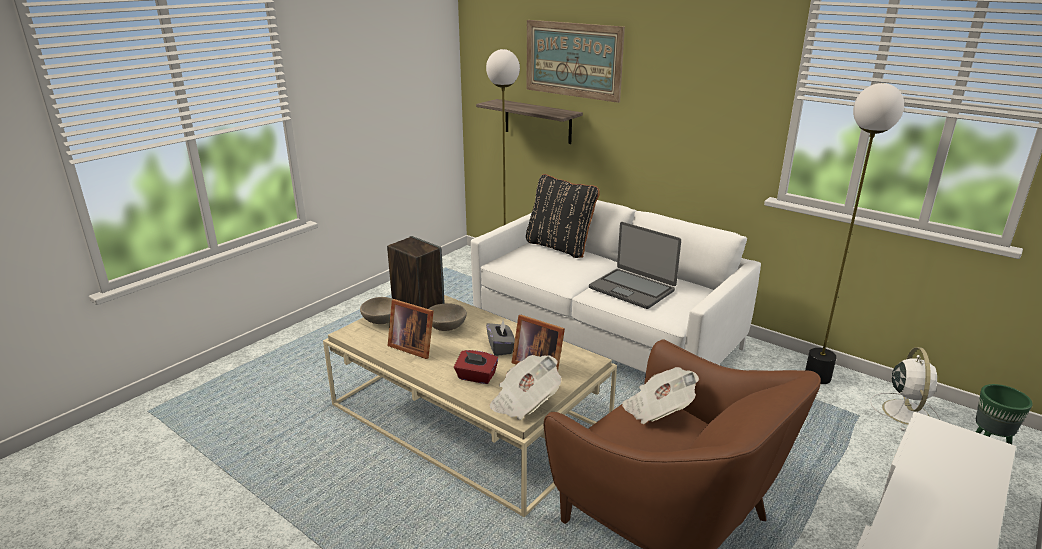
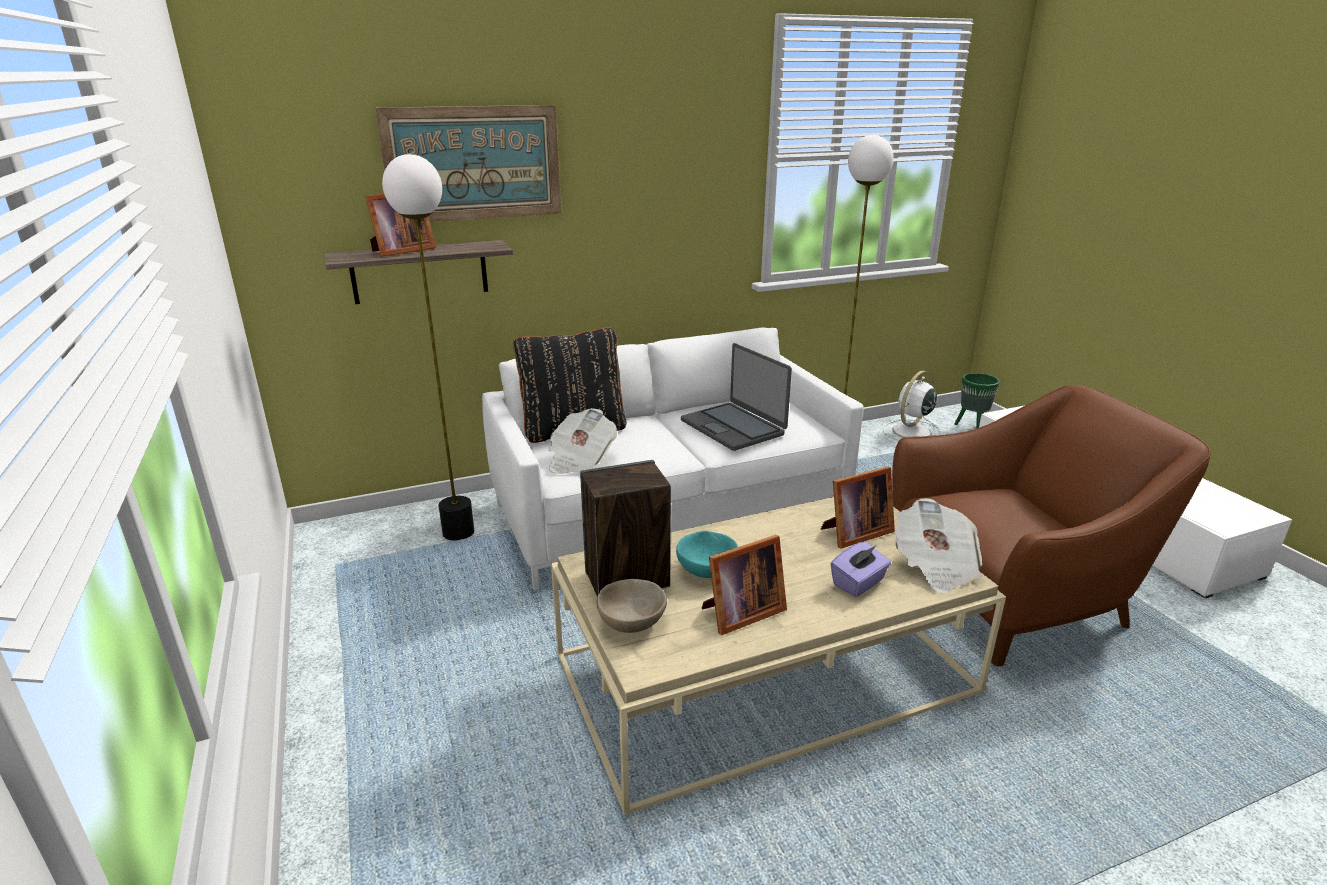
camera: 60 degrees left, 0 degrees up
(446, 327) = (707, 570): beige bowl -> turquoise bowl
(476, 377) = (858, 583): red tissue box -> purple tissue box
(500, 347) = (795, 545): grey tissue box -> none
(521, 105) = (401, 251): none -> picture frame
(632, 289) = (733, 427): laptop -> laptop turned 75 degrees clockwise
(658, 410) = (970, 500): newspaper -> newspaper (580, 460)
(905, 411) = (911, 432): white fan -> white fan turned 90 degrees counterclockwise

